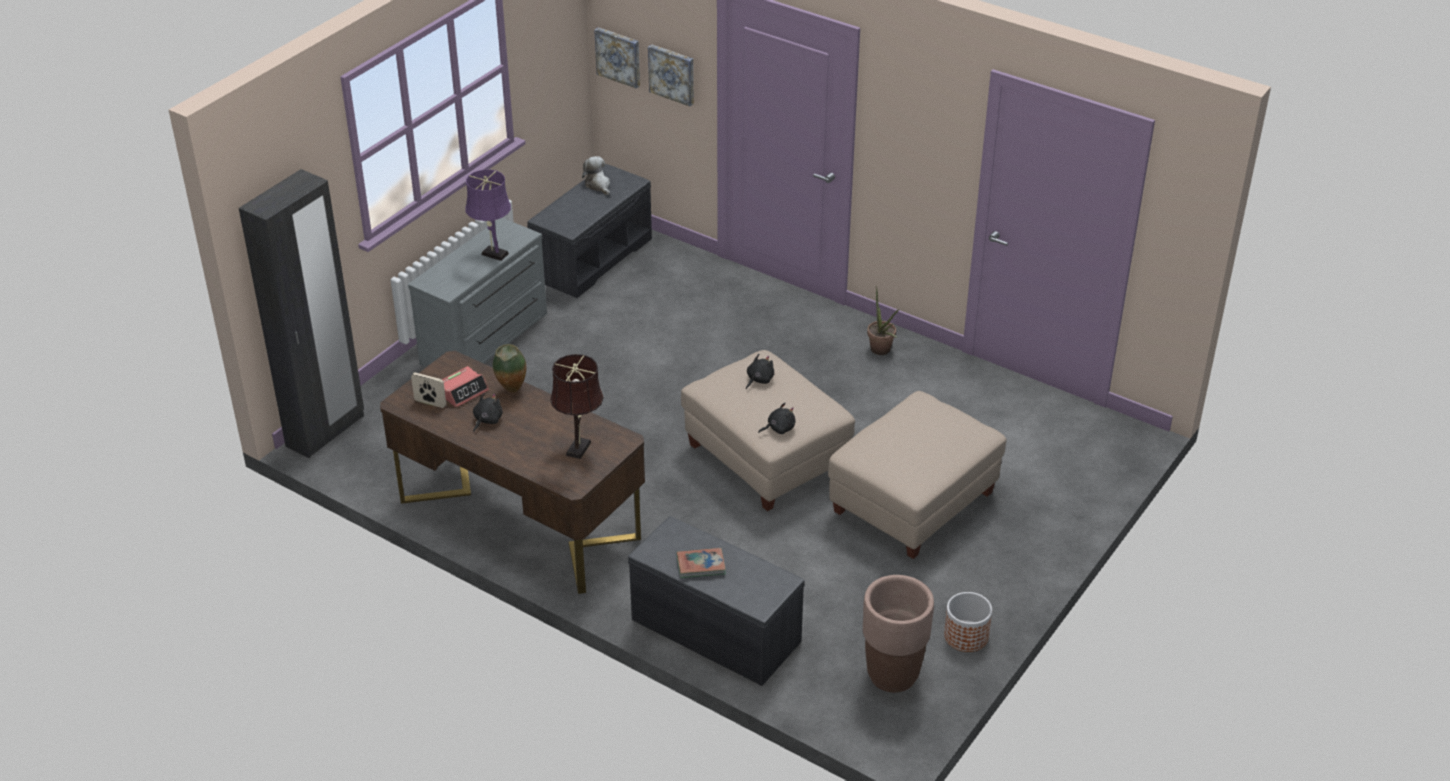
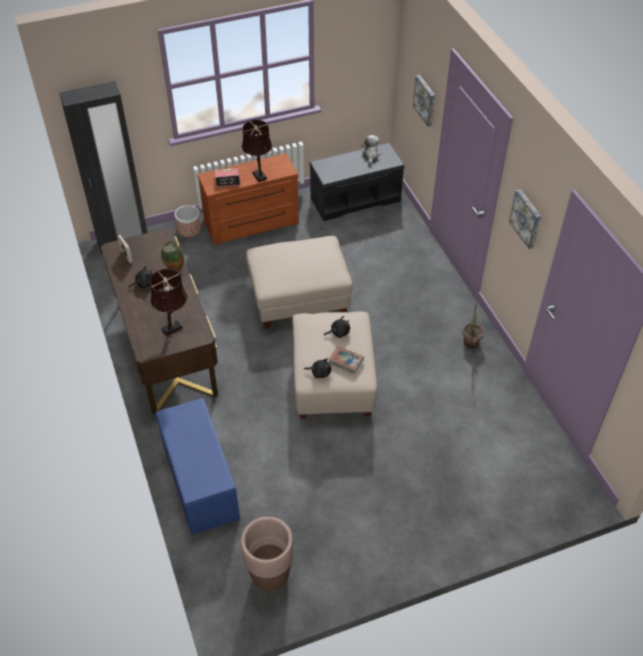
camera: 35 degrees right, 10 degrees up
(463, 391) = (149, 258): alarm clock -> alarm clock (228, 181)
(487, 339) = (252, 225): grey dresser -> brown dresser
(492, 253) = (259, 175): purple table lamp -> brown table lamp
(619, 56) = (406, 75): picture -> picture (526, 218)
(701, 565) = (187, 442): book -> book (346, 361)
(713, 631) = (199, 481): grey bench -> blue bench
(912, 503) = (392, 462): beige ottoman -> beige ottoman (299, 299)
(965, 636) = (338, 577): planter -> planter (189, 229)

